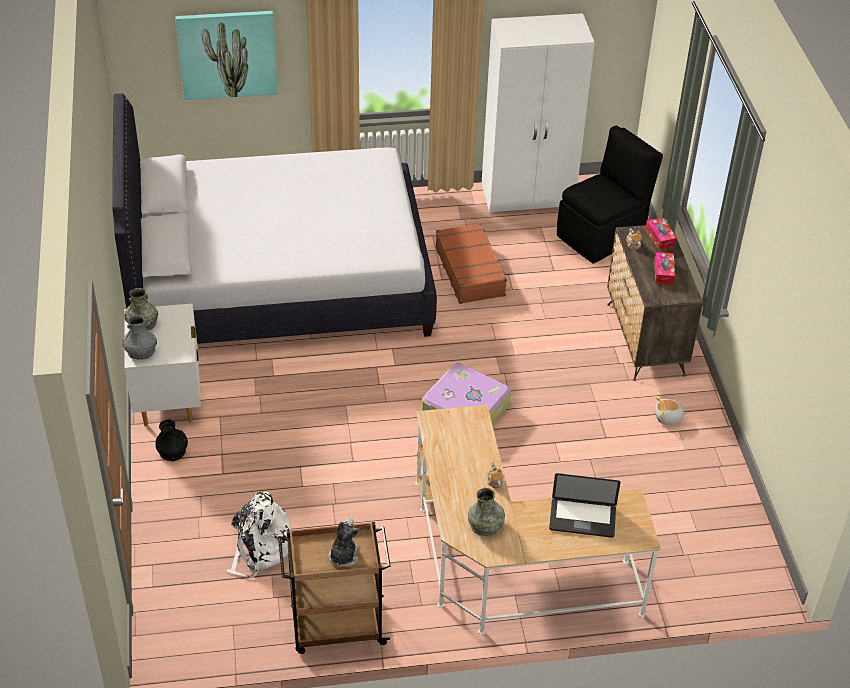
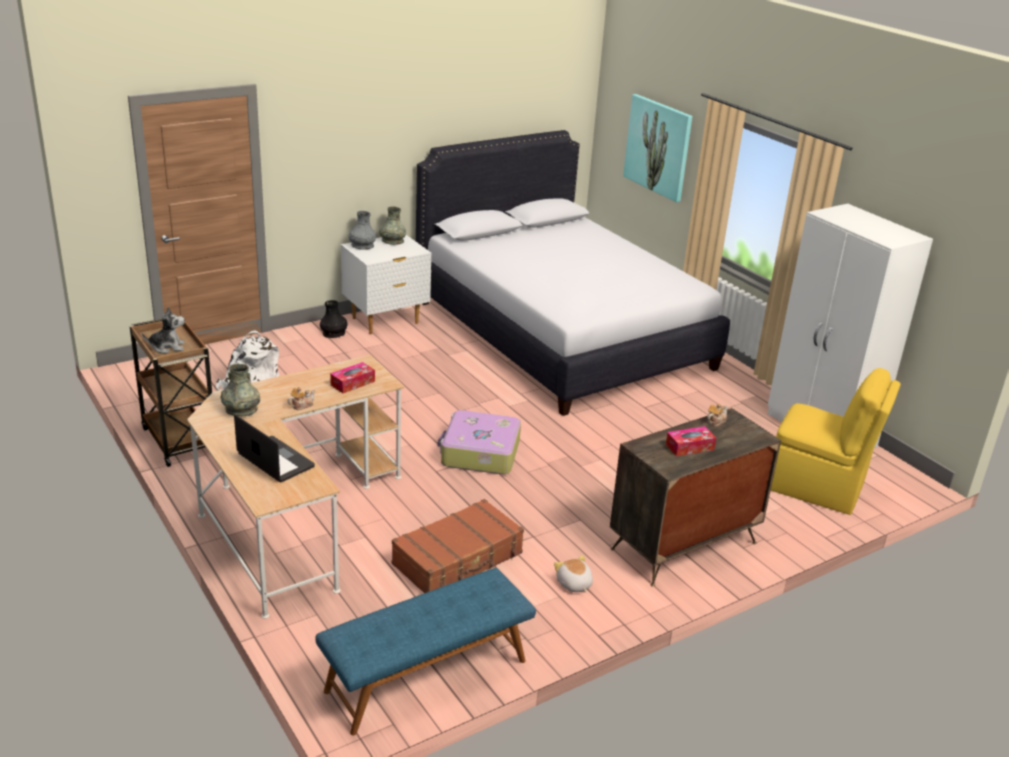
camera: 65 degrees right, 15 degrees down
(470, 271) = (672, 419): brown suitcase -> brown suitcase (458, 559)
(582, 519) = (275, 460): laptop -> laptop turned 150 degrees clockwise
(602, 235) = (817, 487): black chair -> yellow chair
(660, 238) = (746, 436): tissue box -> tissue box (352, 383)
(742, 534) = (427, 676): none -> blue bench

